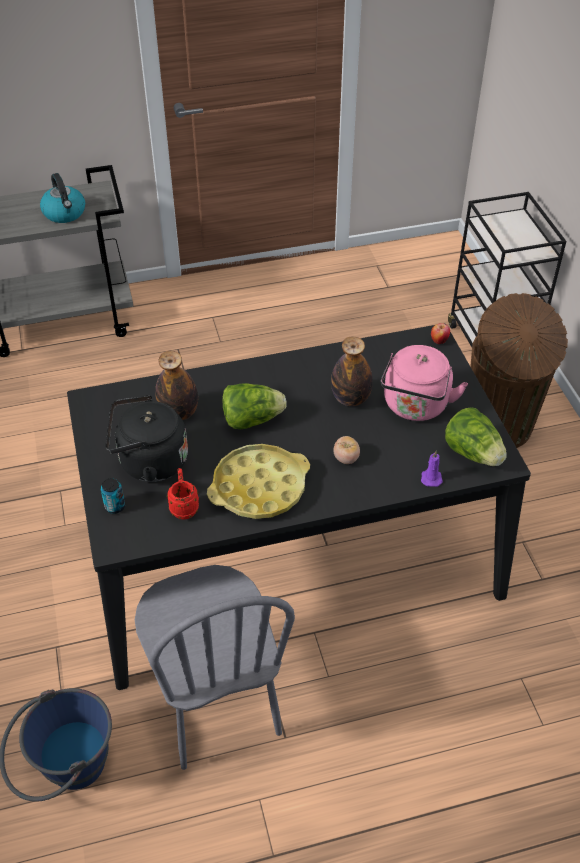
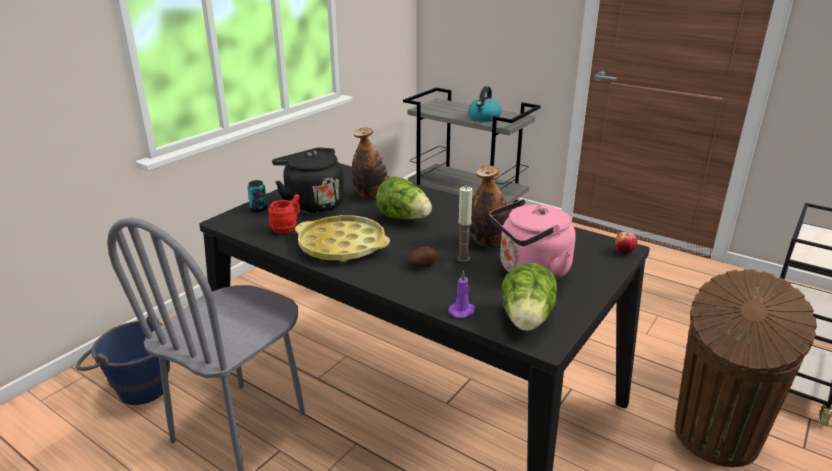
camera: 50 degrees right, 20 degrees down
(346, 458) = (423, 265): tomato -> potato
(359, 429) = (463, 258): none -> candle

